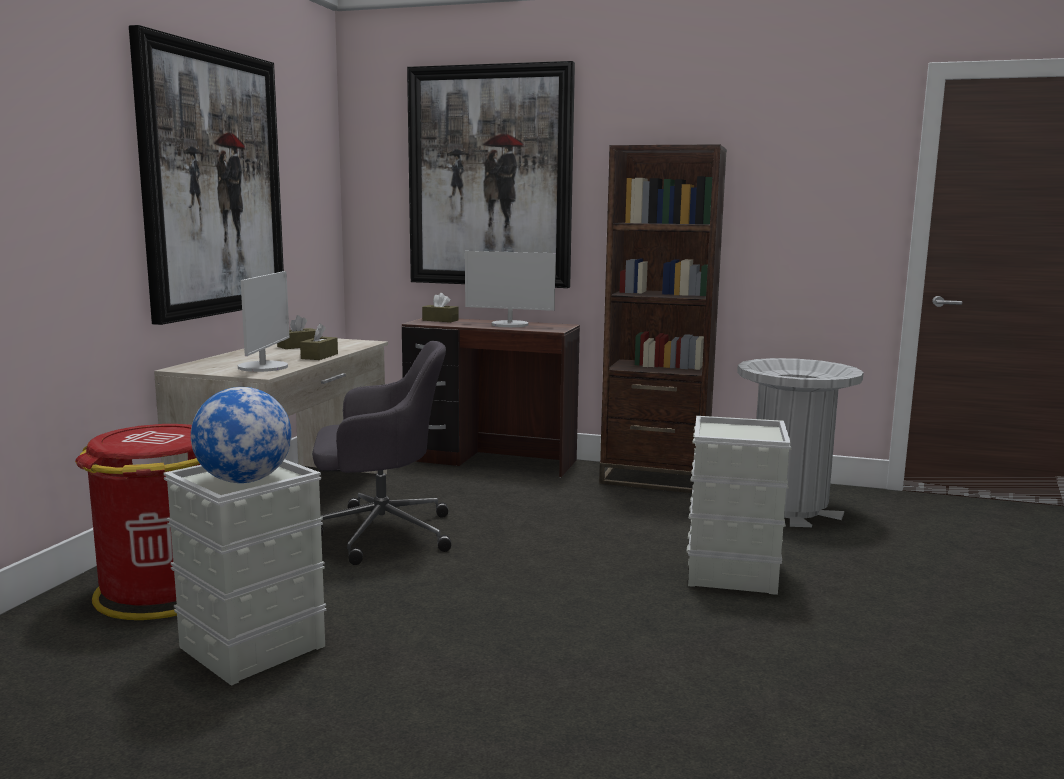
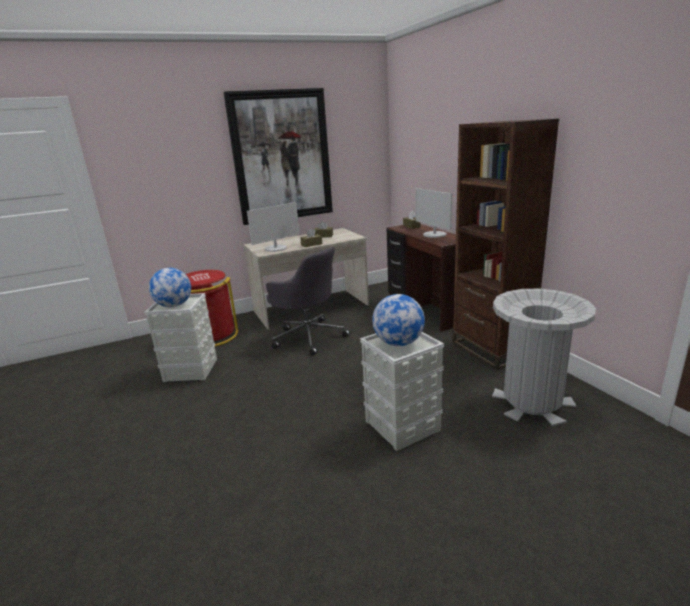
camera: 50 degrees right, 10 degrees up
(490, 177) = (440, 140): picture -> none
(736, 433) = (398, 343): none -> globe

